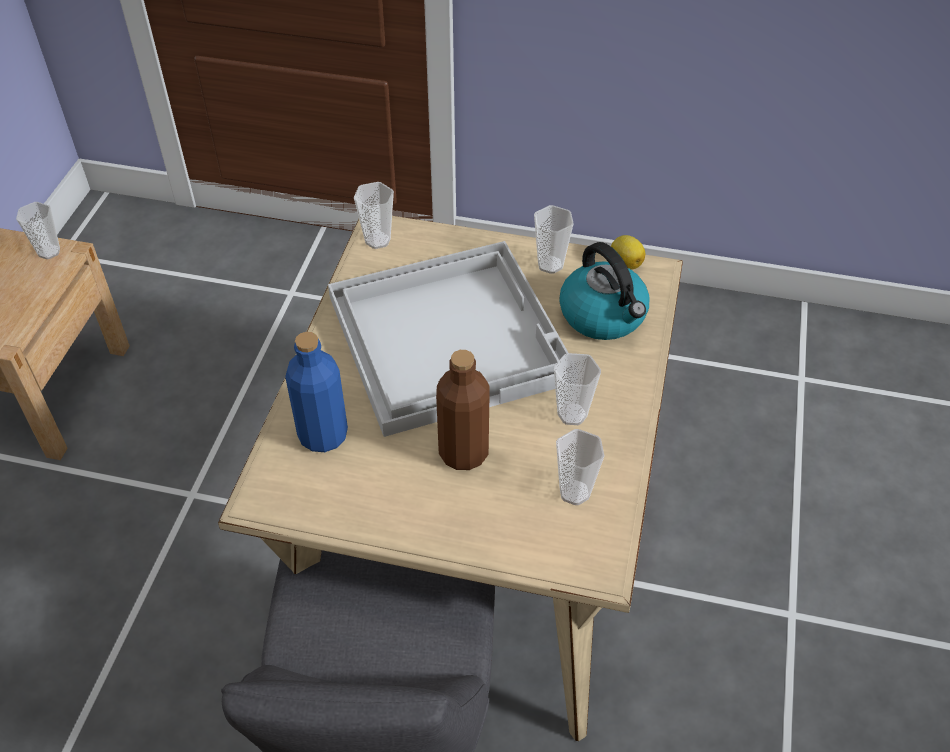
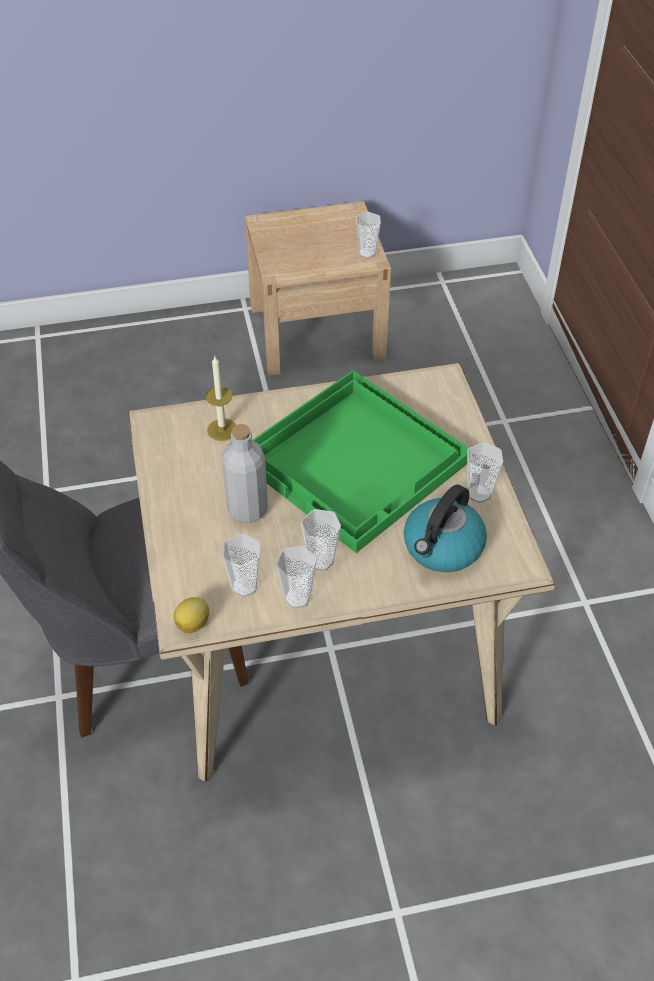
camera: 65 degrees right, 0 degrees up
(323, 435) = (222, 430): blue bottle -> candle
(377, 240) = (431, 383): cup -> cup (297, 598)
(450, 336) = (356, 461): white tray -> green tray
(463, 452) = (247, 509): brown bottle -> grey bottle
(625, 263) = (517, 543): lemon -> lemon (194, 623)

